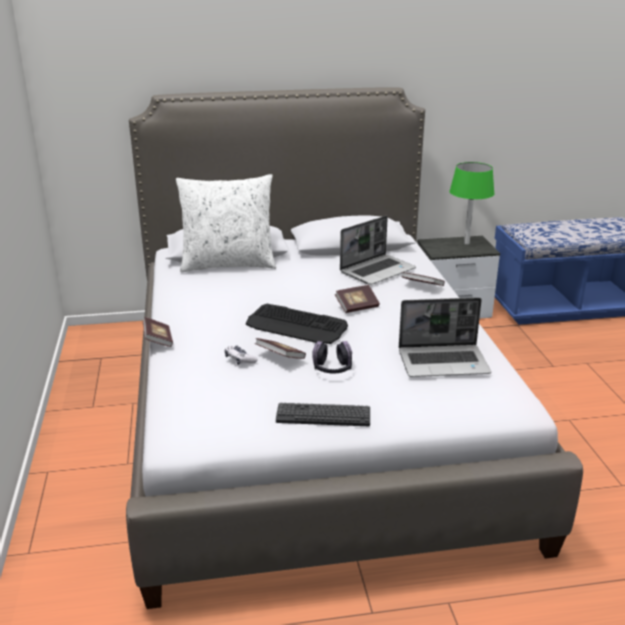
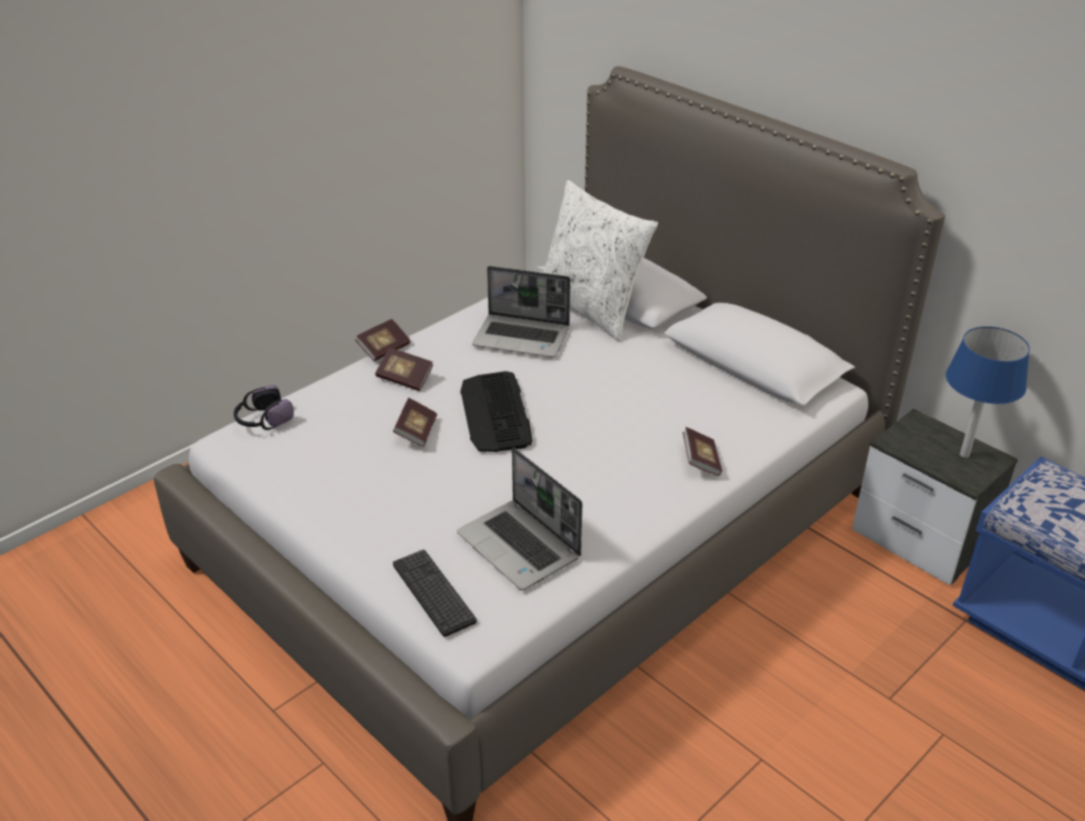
camera: 55 degrees right, 10 degrees up
(240, 359) = (387, 410): game controller -> none
(323, 416) = (333, 505): keyboard -> keyboard (433, 593)
(332, 369) = (429, 474): headphones -> headphones (263, 420)
(357, 307) = (586, 434): book -> book (405, 378)
(377, 270) = (704, 411): laptop -> laptop (523, 337)
(467, 243) = (964, 455): green table lamp -> blue table lamp

